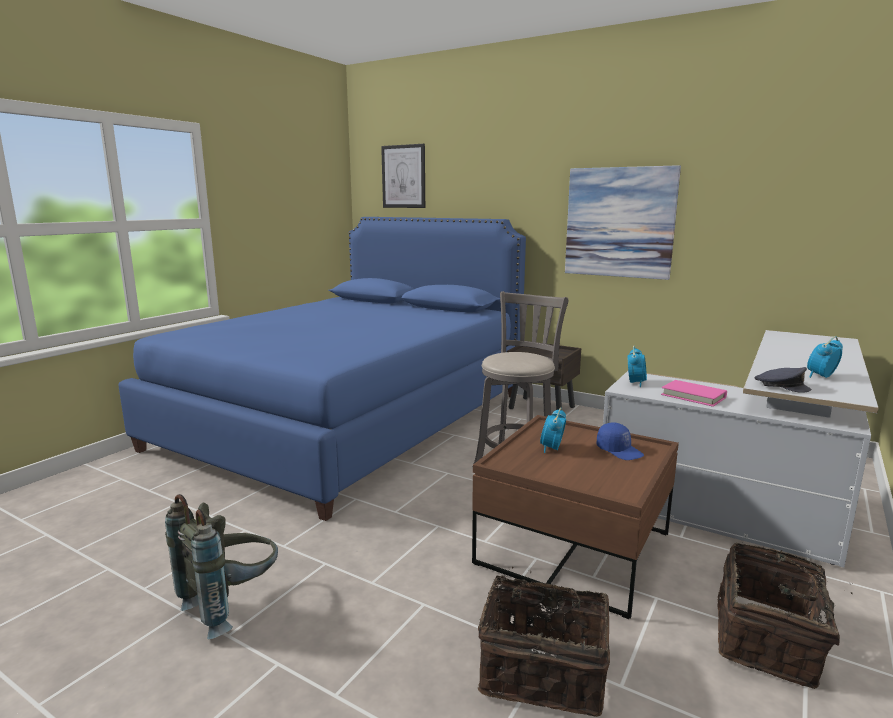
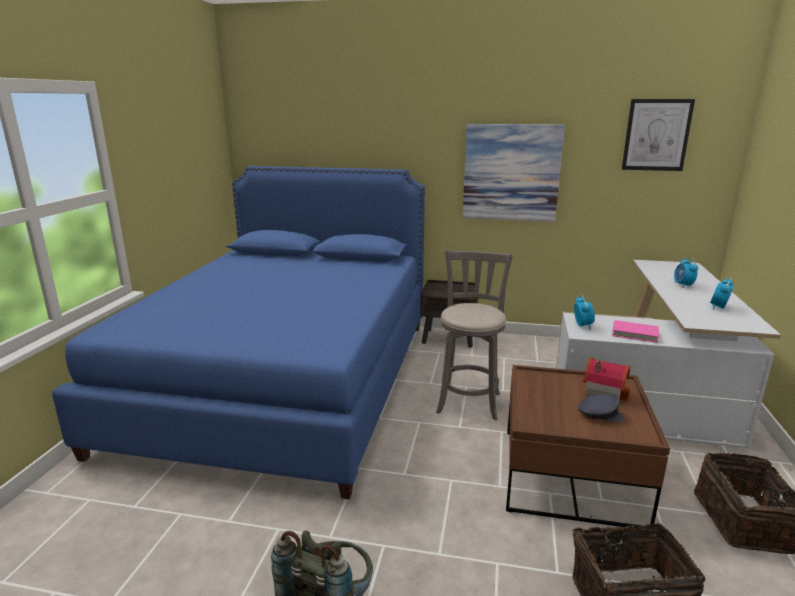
camera: 20 degrees left, 5 degrees up
(403, 176) = (290, 125): picture -> picture (656, 135)
(552, 448) = (554, 399): alarm clock -> alarm clock (683, 285)
(619, 451) = (603, 391): blue cap -> toy house
(781, 386) = (705, 322): grey cap -> grey cap (599, 414)

